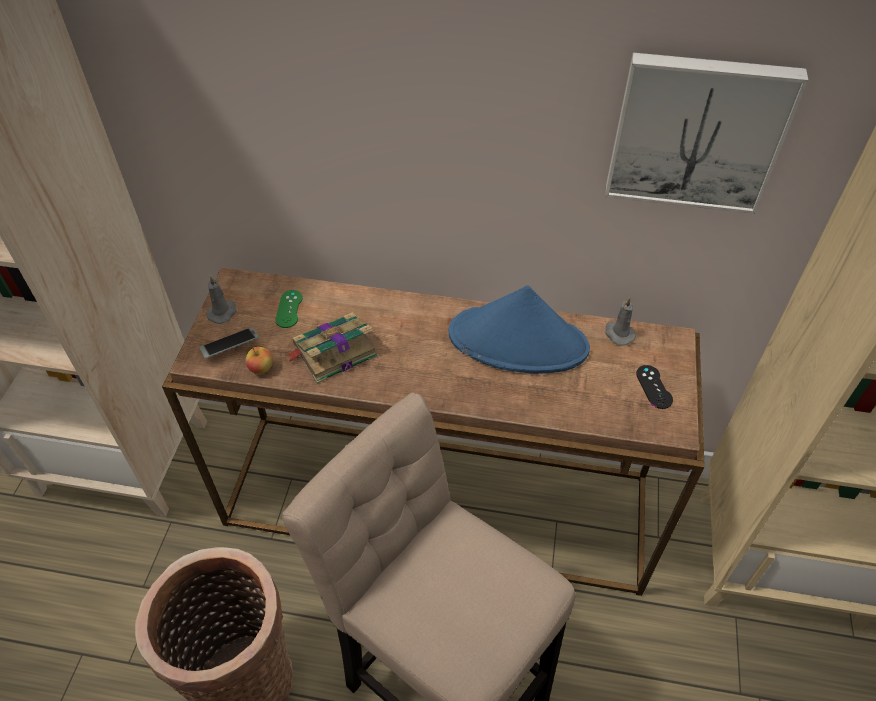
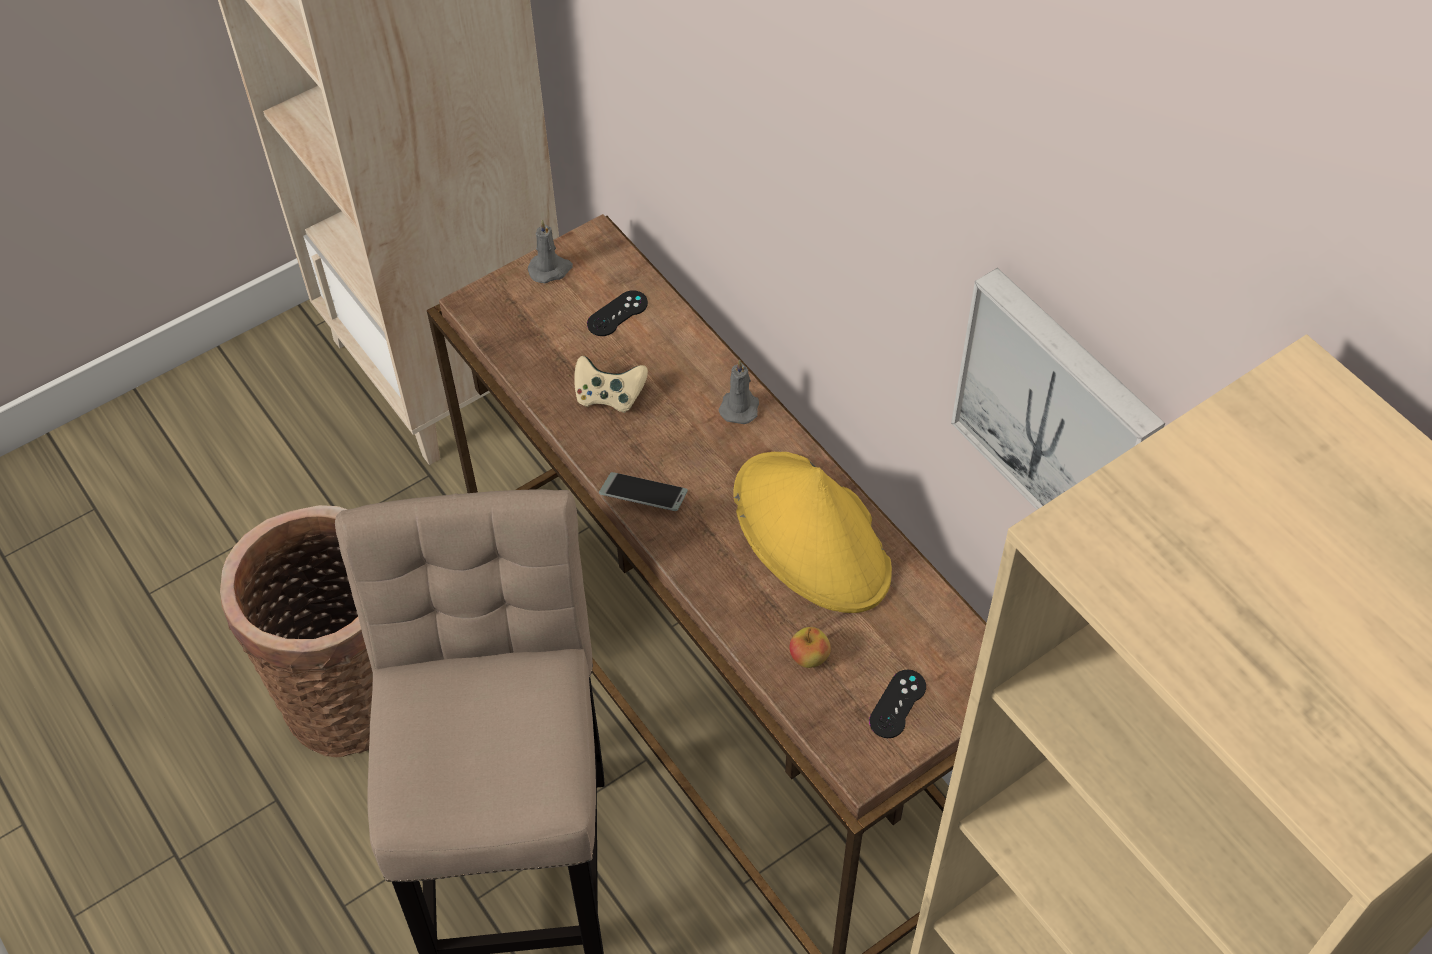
camera: 45 degrees right, 5 degrees up
(230, 347) = (518, 314): phone -> phone (644, 497)
(261, 368) = (523, 361): apple -> apple (809, 657)
(289, 309) = (617, 314): green game controller -> black game controller
(333, 352) = (609, 396): book -> beige game controller
(518, 341) = (812, 534): blue hat -> yellow hat
(618, 333) = (936, 615): grey candle -> grey candle (740, 406)

